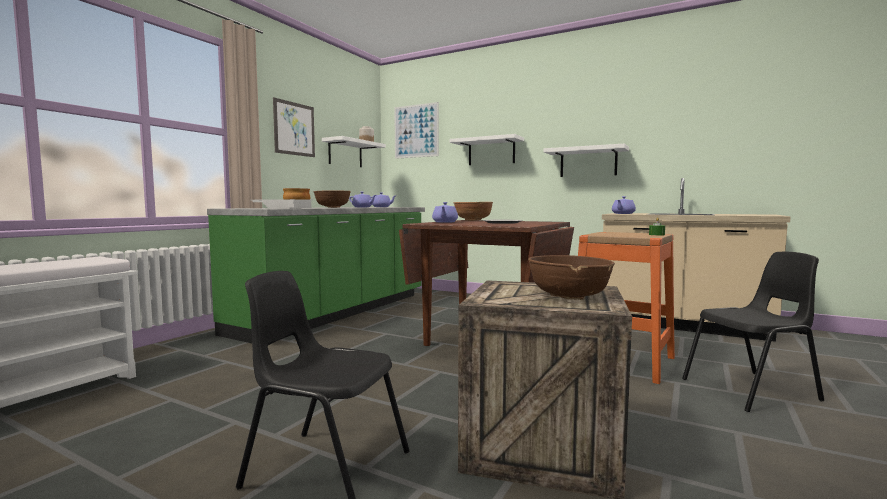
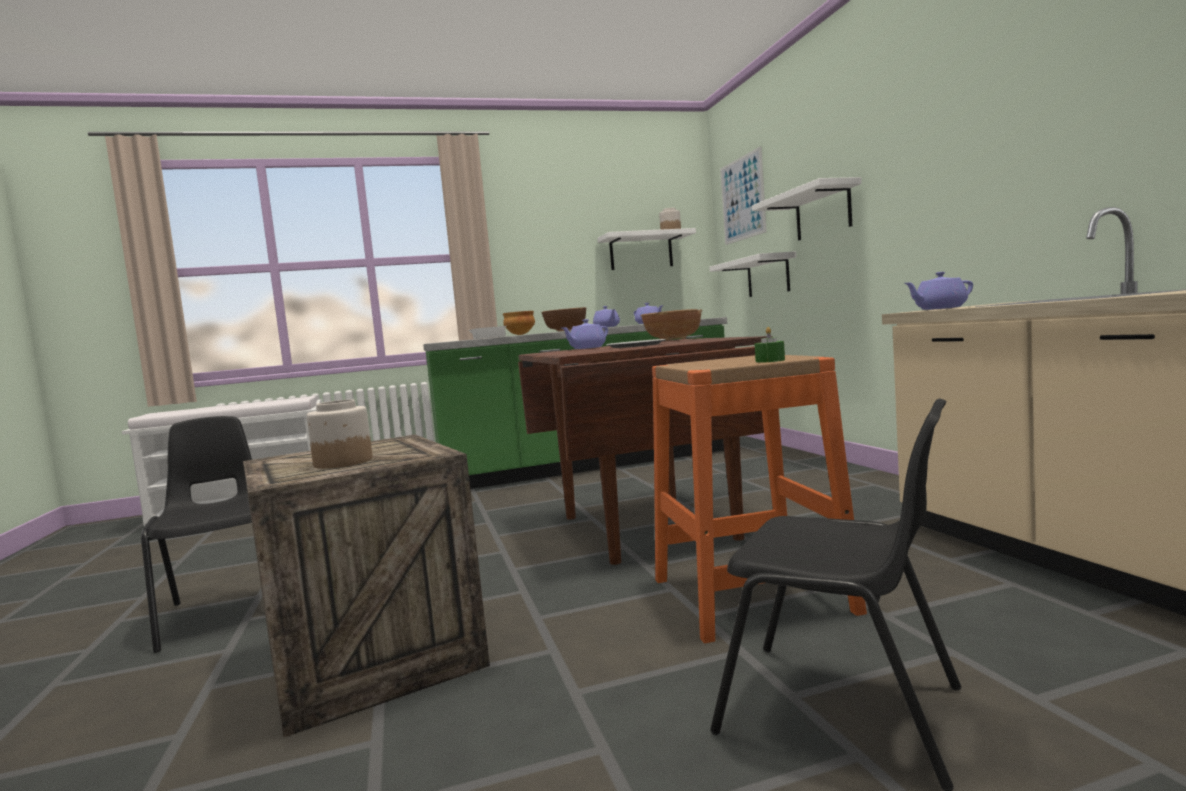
camera: 45 degrees right, 0 degrees up
(294, 129) = (552, 235): picture -> none
(569, 296) = (342, 462): brown bowl -> jar
(588, 162) = (957, 203): white shelf -> white shelf (768, 276)

